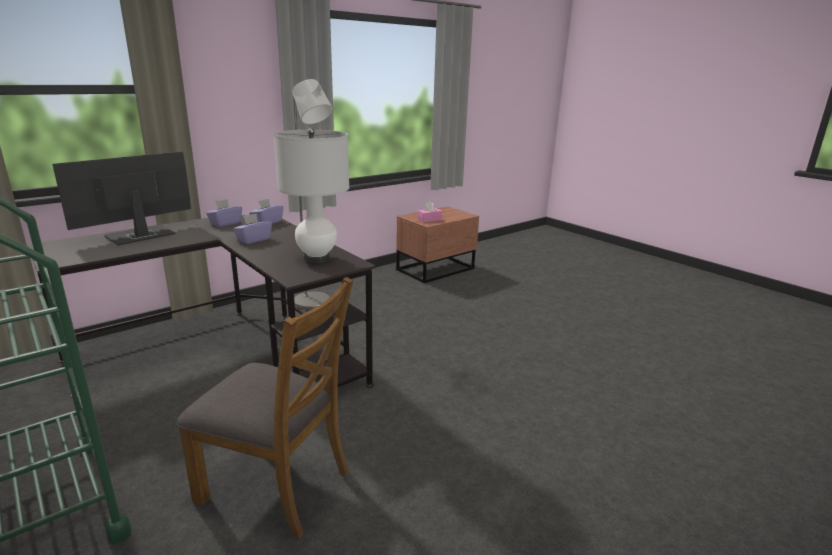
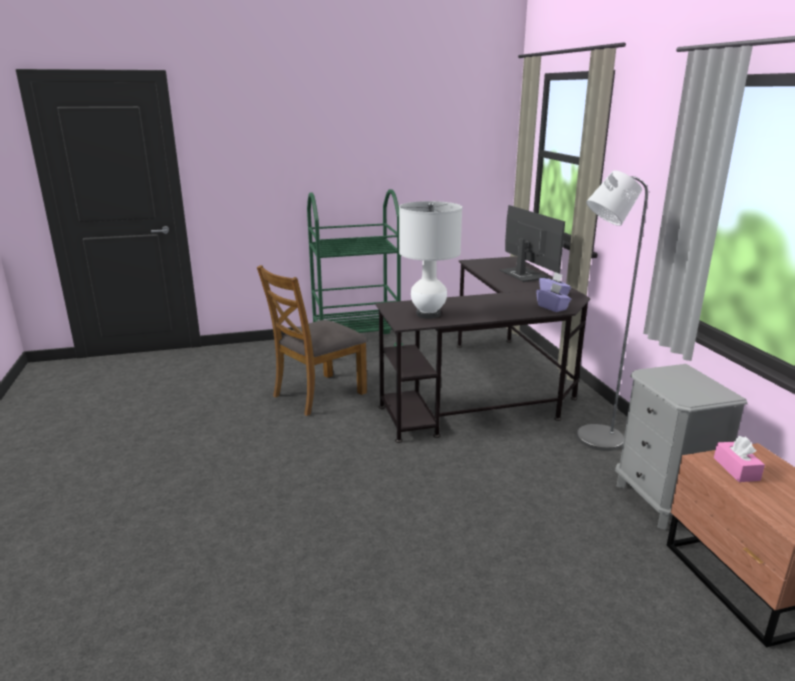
camera: 115 degrees right, 0 degrees up
(253, 240) = (495, 301): purple tissue box -> none
(381, 284) = (662, 501): none -> grey nightstand

